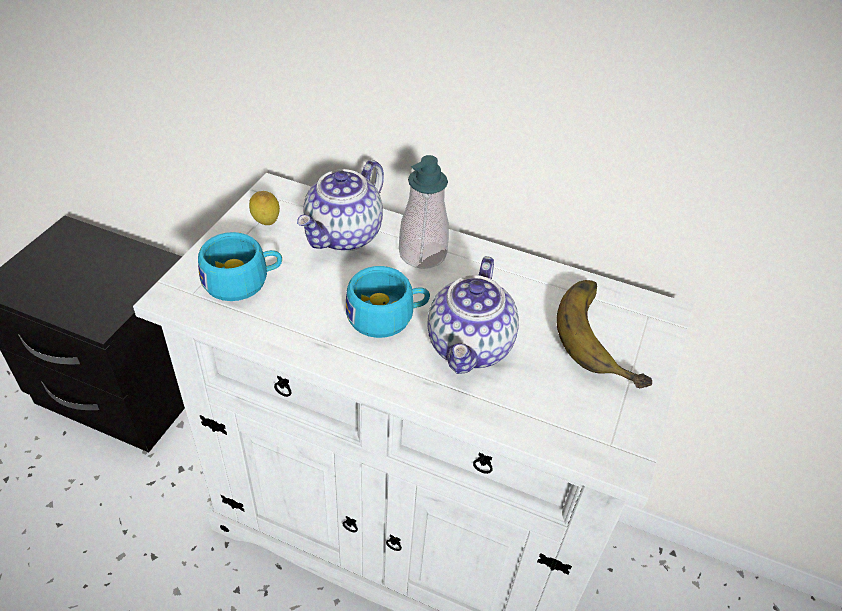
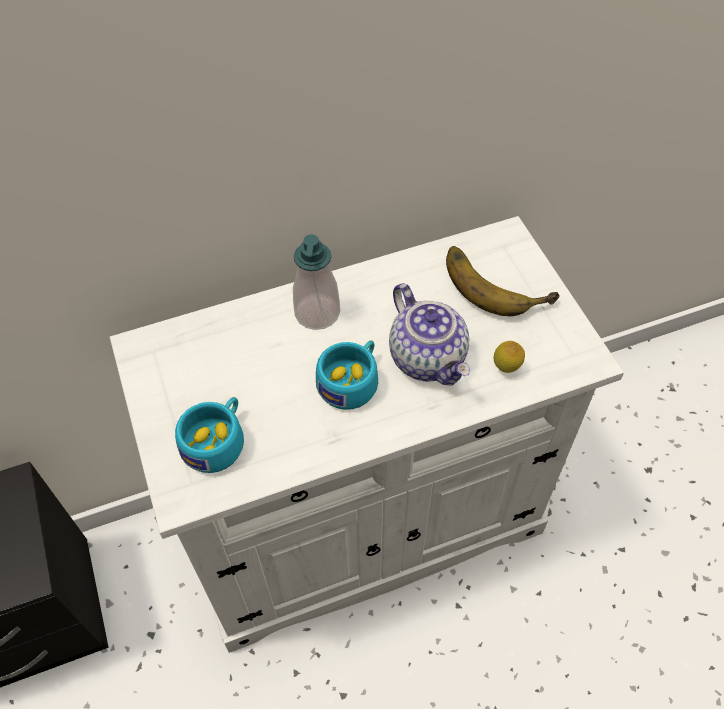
camera: 40 degrees left, 10 degrees up
(266, 224) = (172, 381): lemon -> lemon (506, 369)
(344, 235) = (244, 343): teapot -> none

